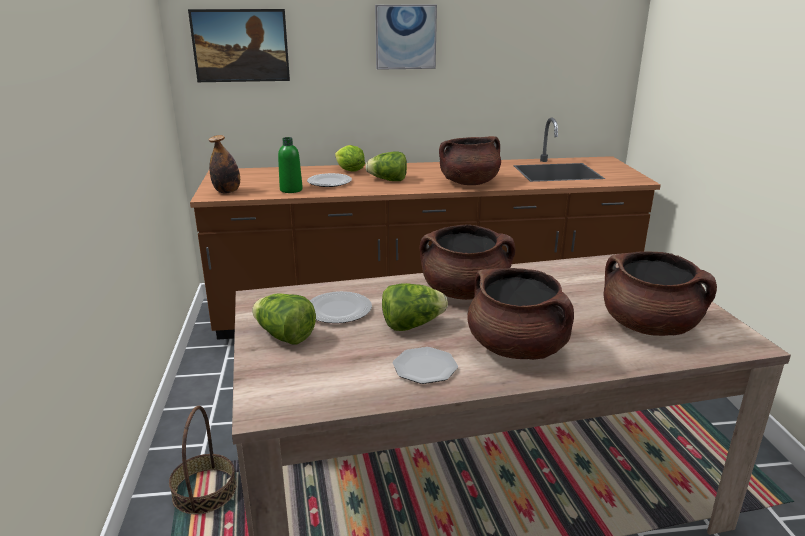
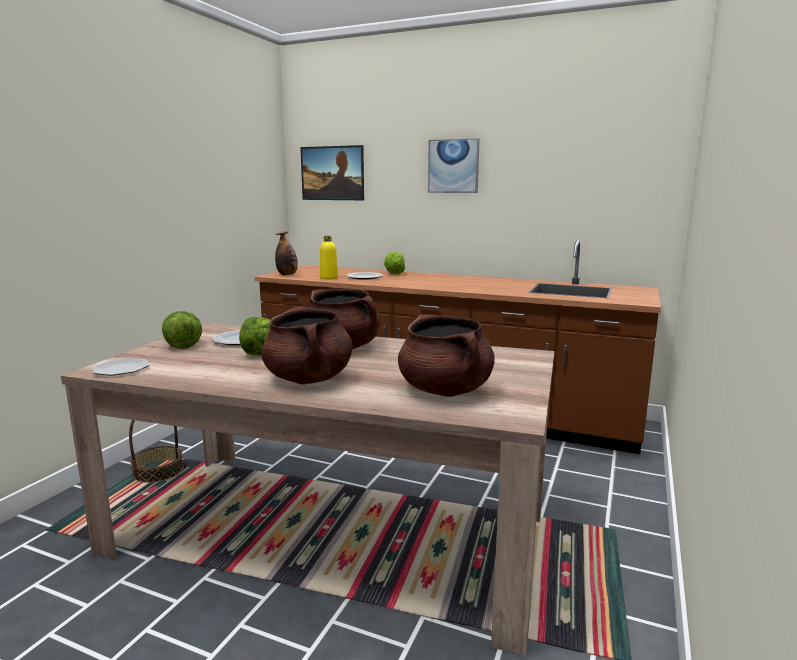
camera: 30 degrees right, 10 degrees down
(291, 190) = (328, 278): green bottle -> yellow bottle
(388, 180) = (409, 280): lettuce -> none
(424, 367) = (225, 374): plate -> plate (121, 369)
(469, 183) = (470, 287): brown cooking pot -> none

